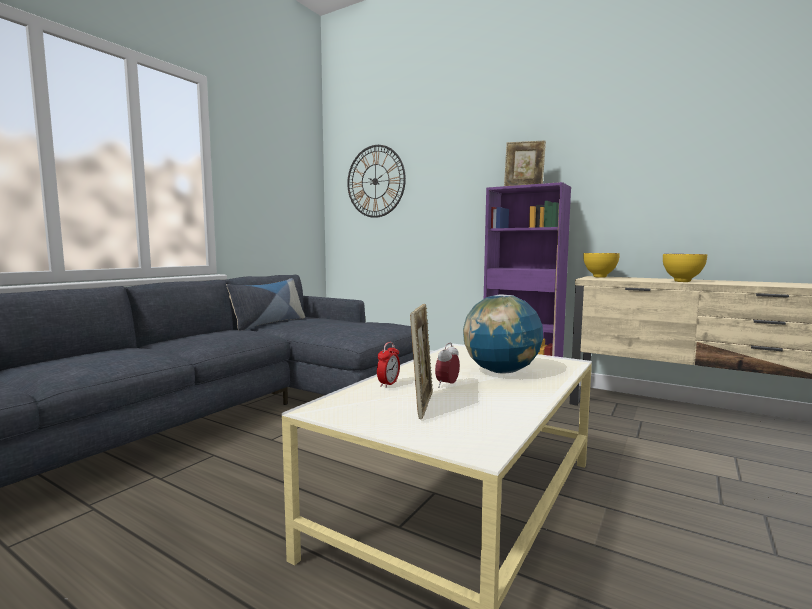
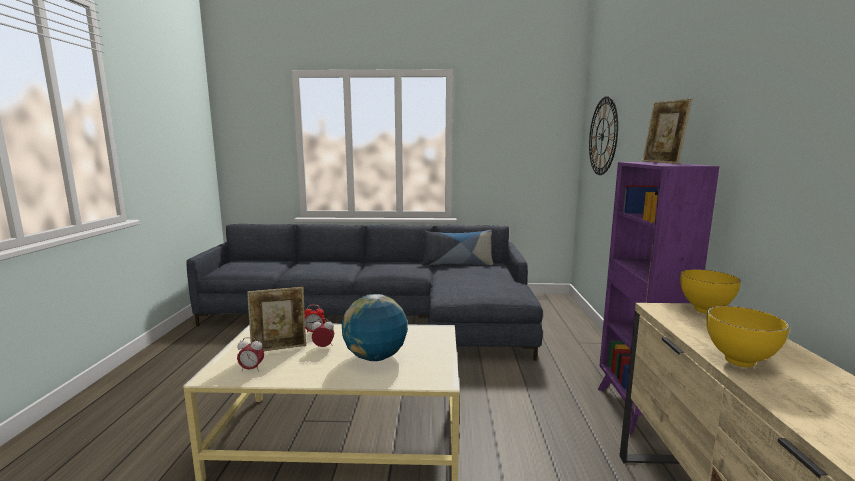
camera: 60 degrees right, 5 degrees up
(479, 423) = (251, 369): none -> alarm clock

